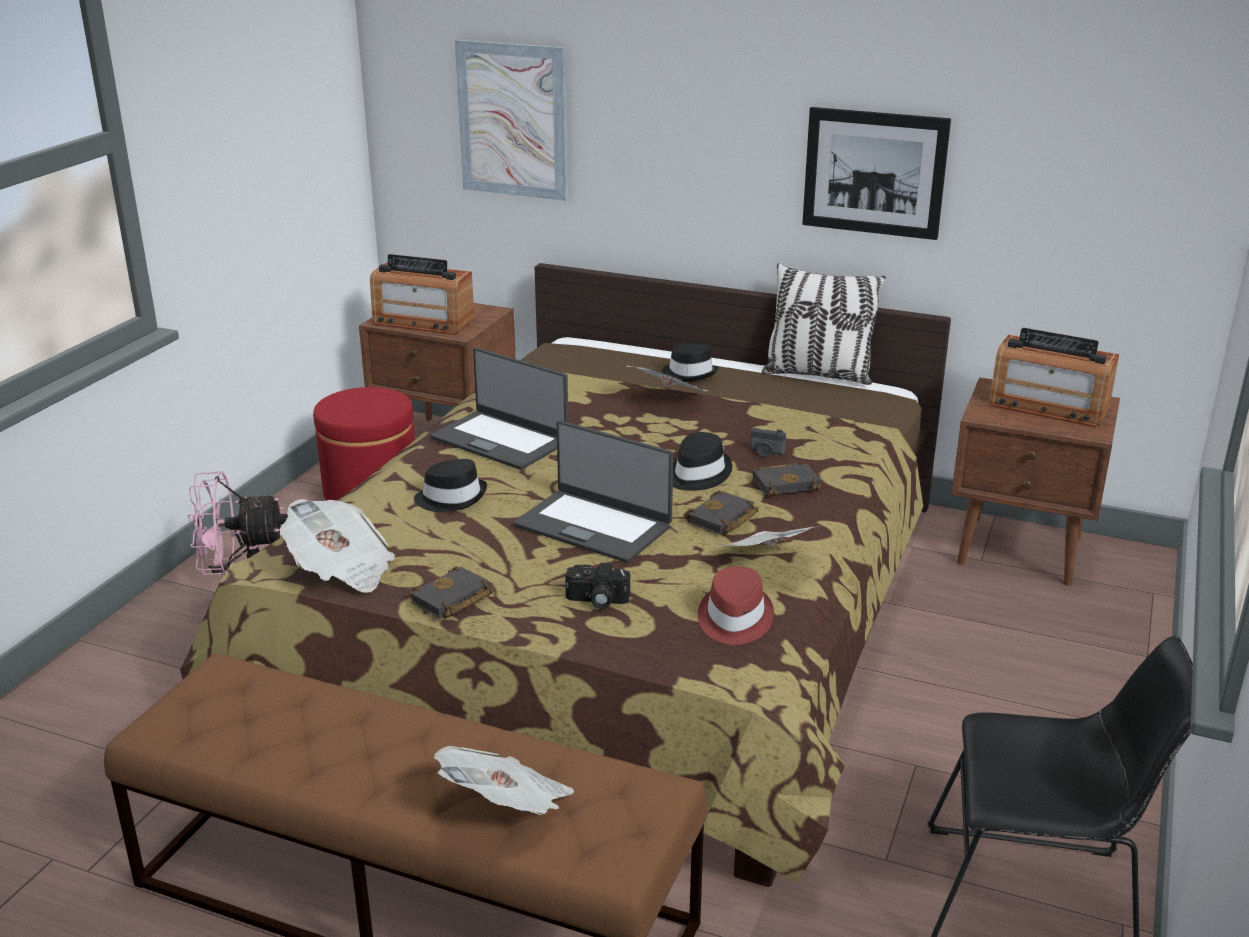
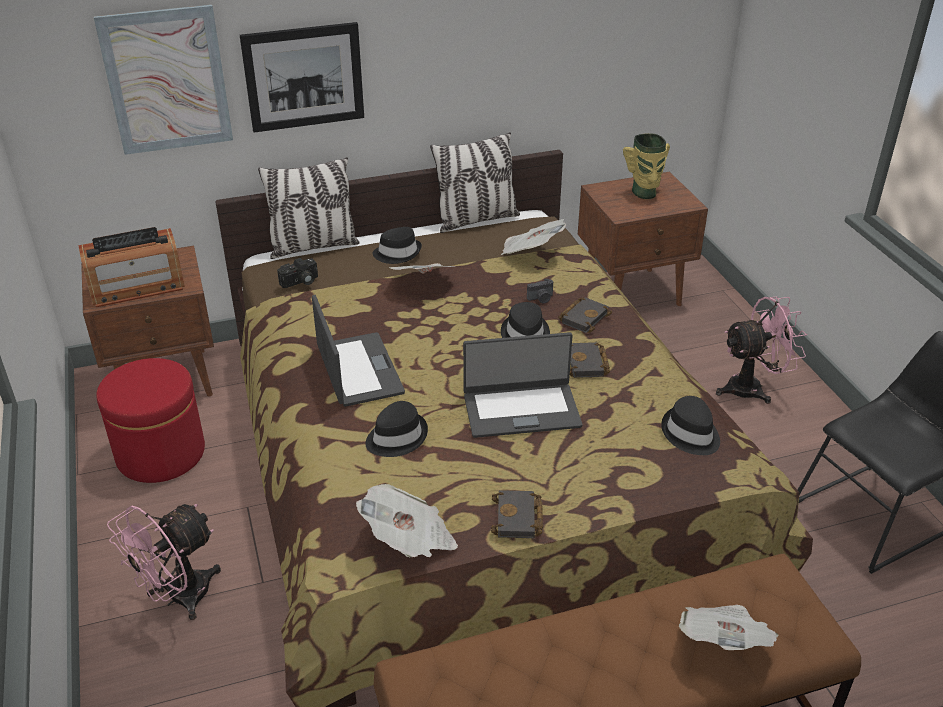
camera: 40 degrees left, 10 degrees up
(500, 440) = (358, 370): laptop -> laptop turned 105 degrees counterclockwise
(596, 601) = (603, 466): camera -> camera (300, 282)
(623, 345) = (313, 246): none -> pillow
(734, 619) = (690, 434): red hat -> black hat
(767, 561) = (651, 382): newspaper -> newspaper (531, 252)
(874, 173) = (494, 57): picture -> picture (304, 77)
(1047, 700) = (752, 388): none -> pink fan
(1048, 407) = (644, 193): radio -> vase

